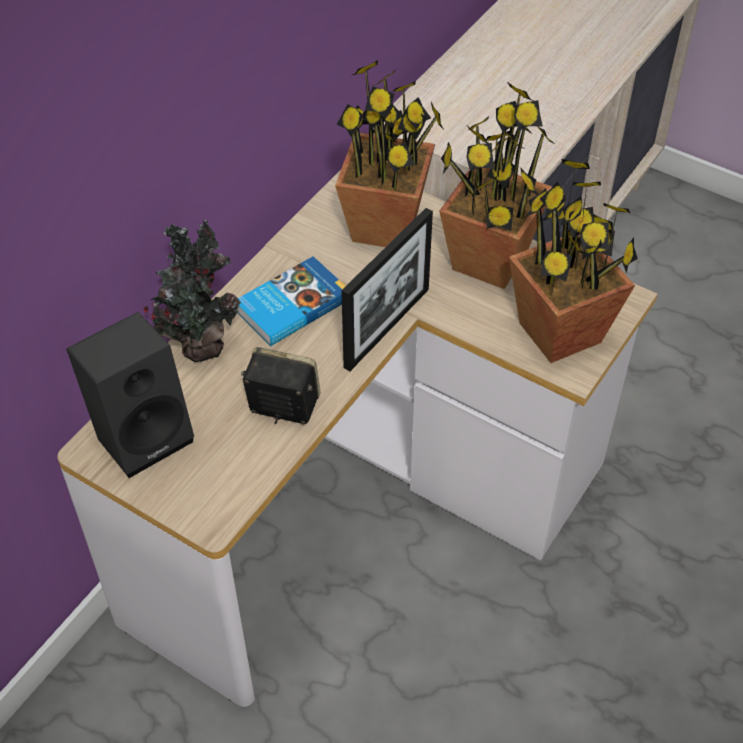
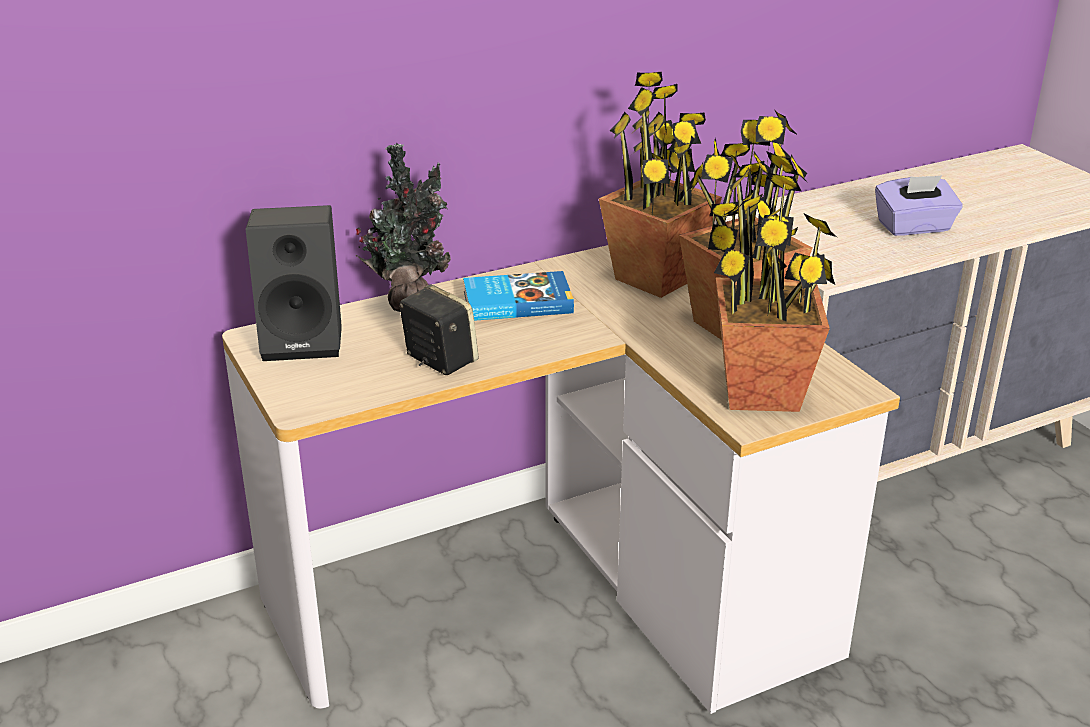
camera: 30 degrees right, 20 degrees down
(387, 327) = (589, 340): picture frame -> none
(546, 85) = (914, 227): none -> purple tissue box

